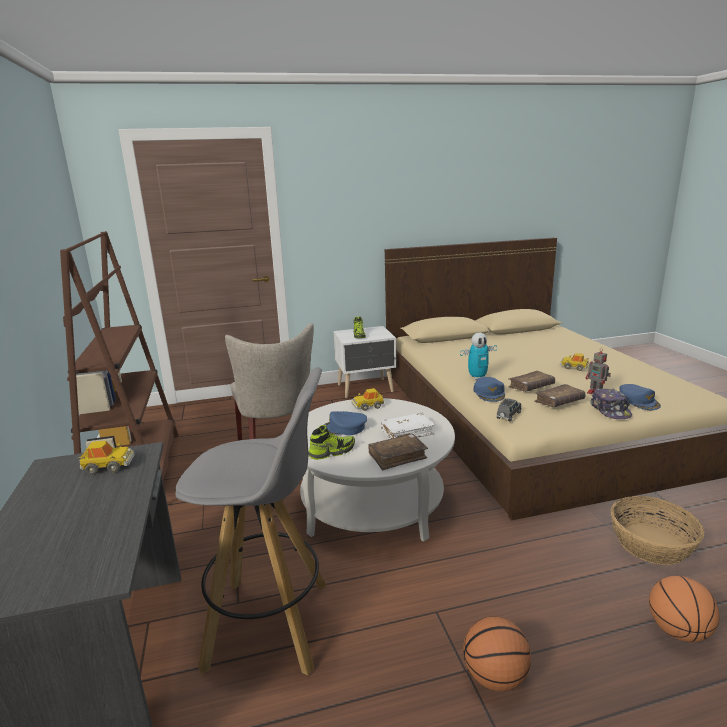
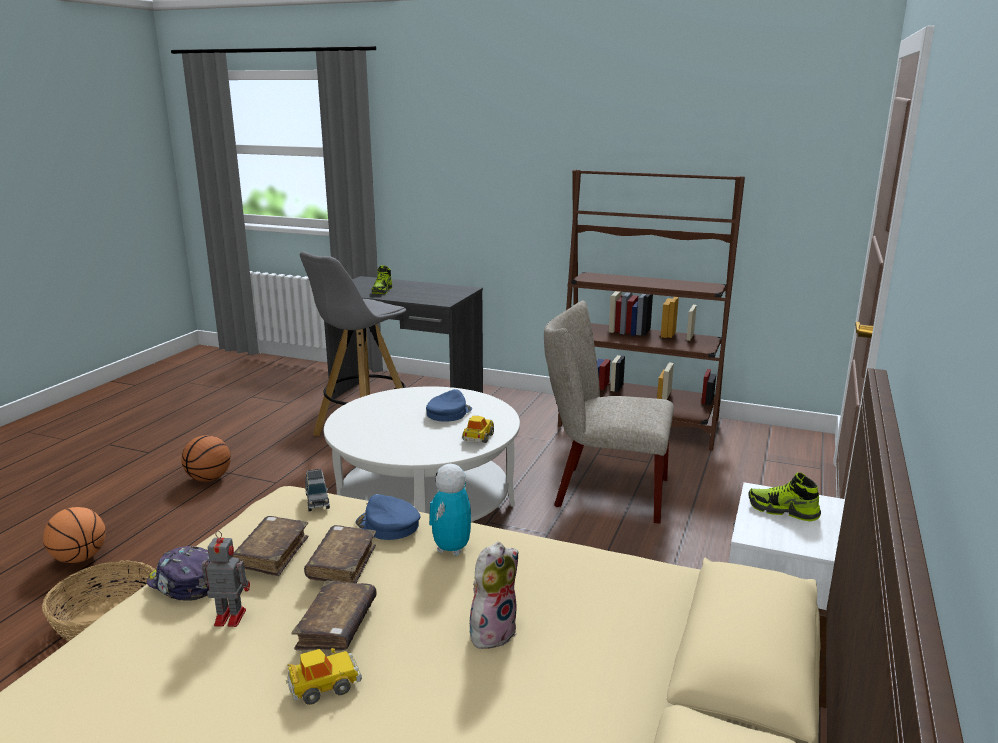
camera: 125 degrees right, 0 degrees up
(108, 466) = (439, 296): toy car -> none
(332, 452) = (415, 398): shoe -> shoe (382, 291)
(397, 457) = (359, 415): brown book -> brown book (337, 626)
(407, 433) = (388, 433): white book -> none
(503, 358) = (492, 631): none -> plush toy
(638, 401) = (142, 632): blue cap -> none

